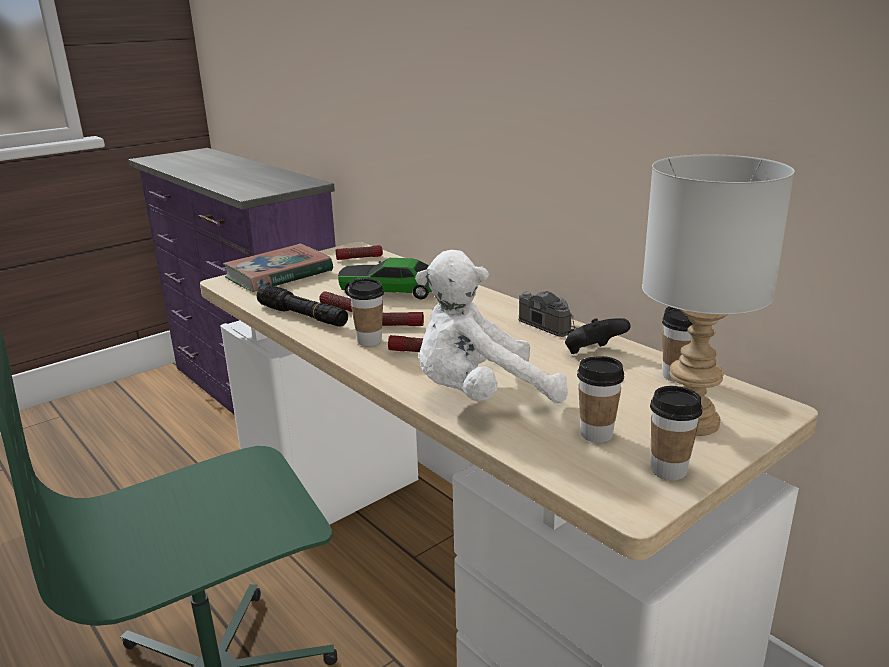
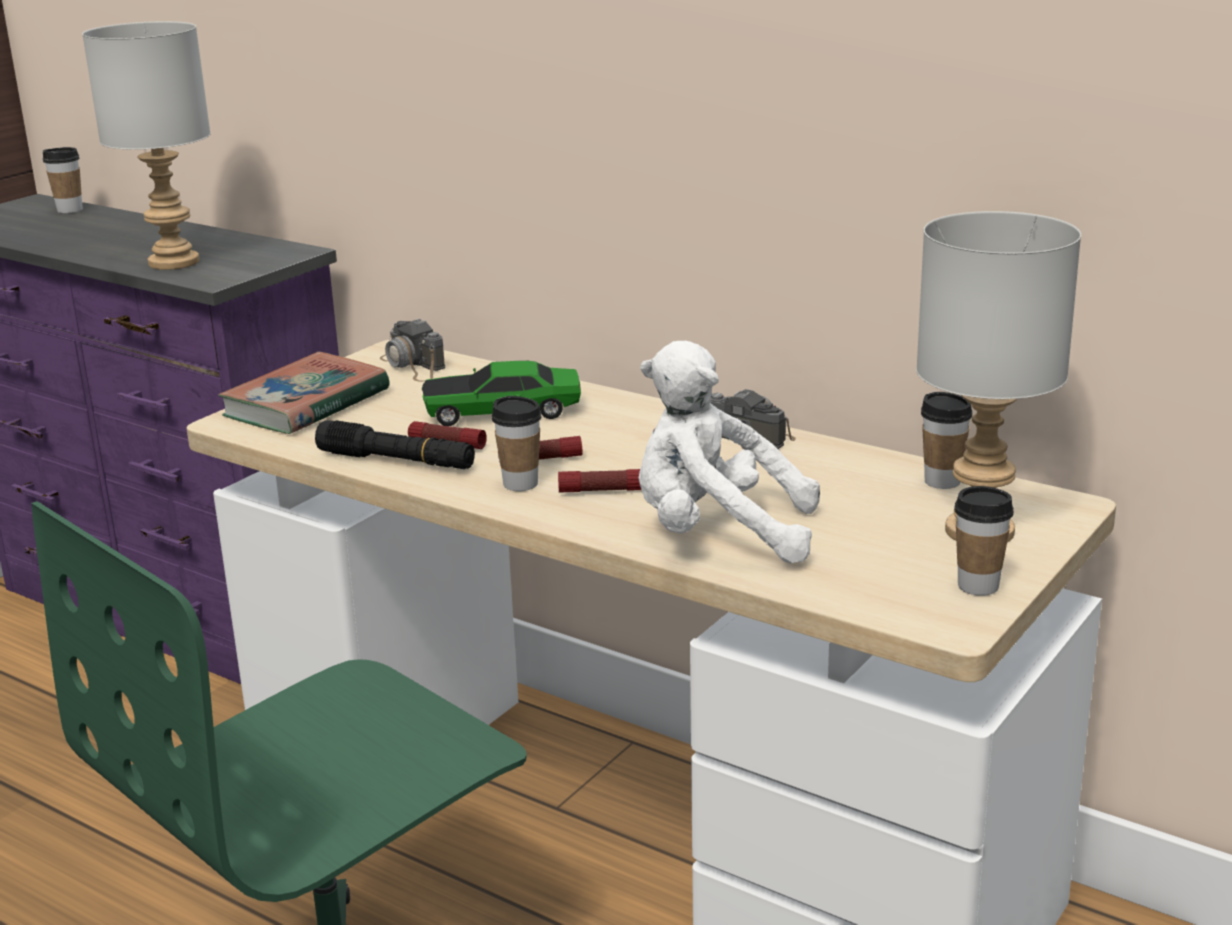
camera: 15 degrees left, 0 degrees up
(238, 183) = (175, 261): none -> grey table lamp
(359, 258) = (413, 366): flashlight -> camera
(481, 396) = (717, 535): white plush toy -> white plush toy turned 45 degrees clockwise
(592, 353) = (827, 466): black game controller -> none
(596, 434) = (880, 559): cup -> cup (70, 210)

